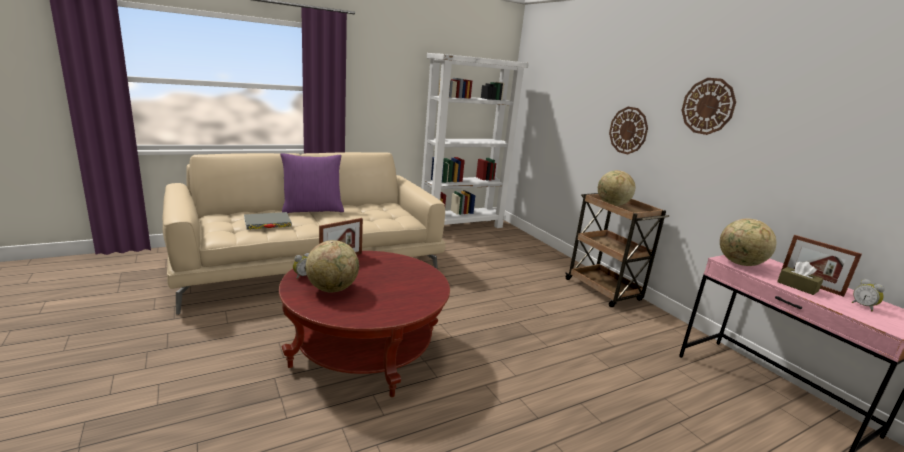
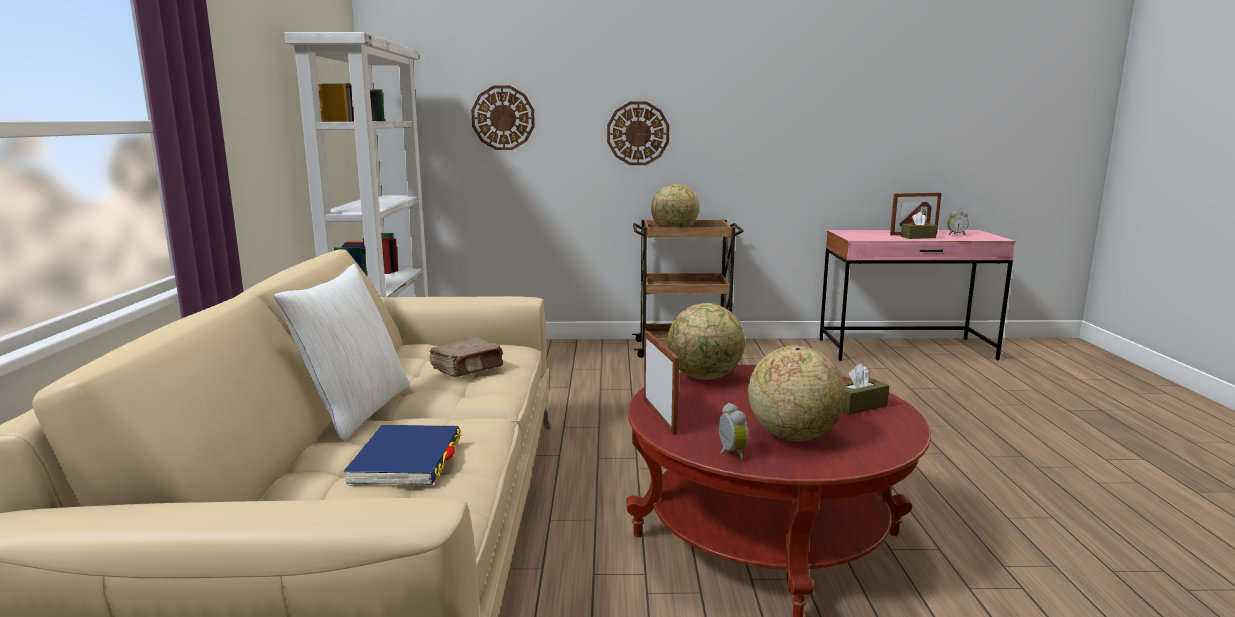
camera: 60 degrees left, 5 degrees down
(267, 223) = (407, 460): grey book -> blue book
(312, 209) = (356, 410): purple pillow -> white pillow
(370, 216) = (468, 368): none -> brown book
(392, 305) = (858, 406): none -> brown tissue box
(708, 106) = (743, 87): wall clock -> wall clock (503, 118)
(740, 264) = (865, 237): globe -> globe (705, 378)

